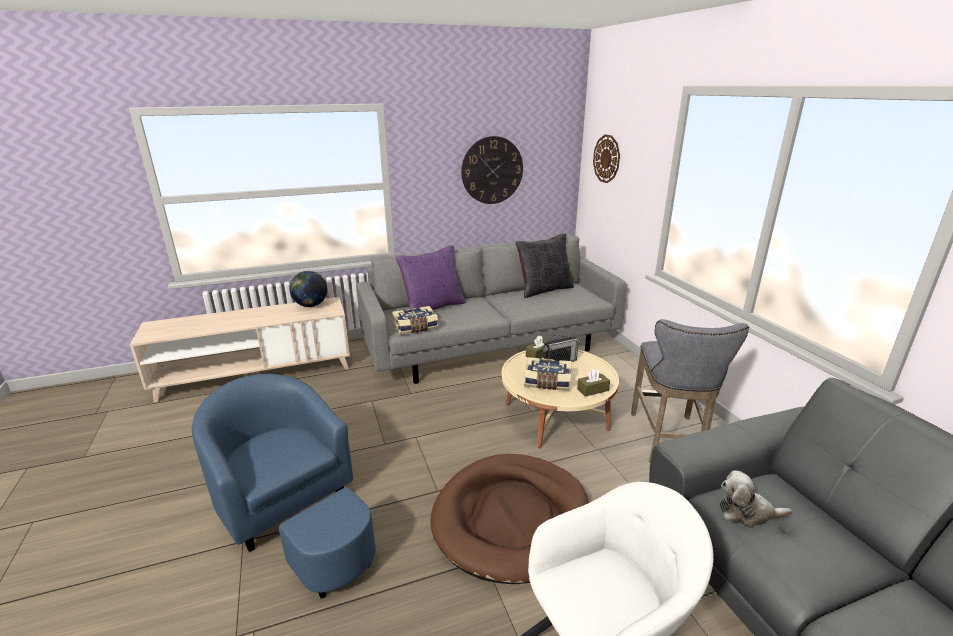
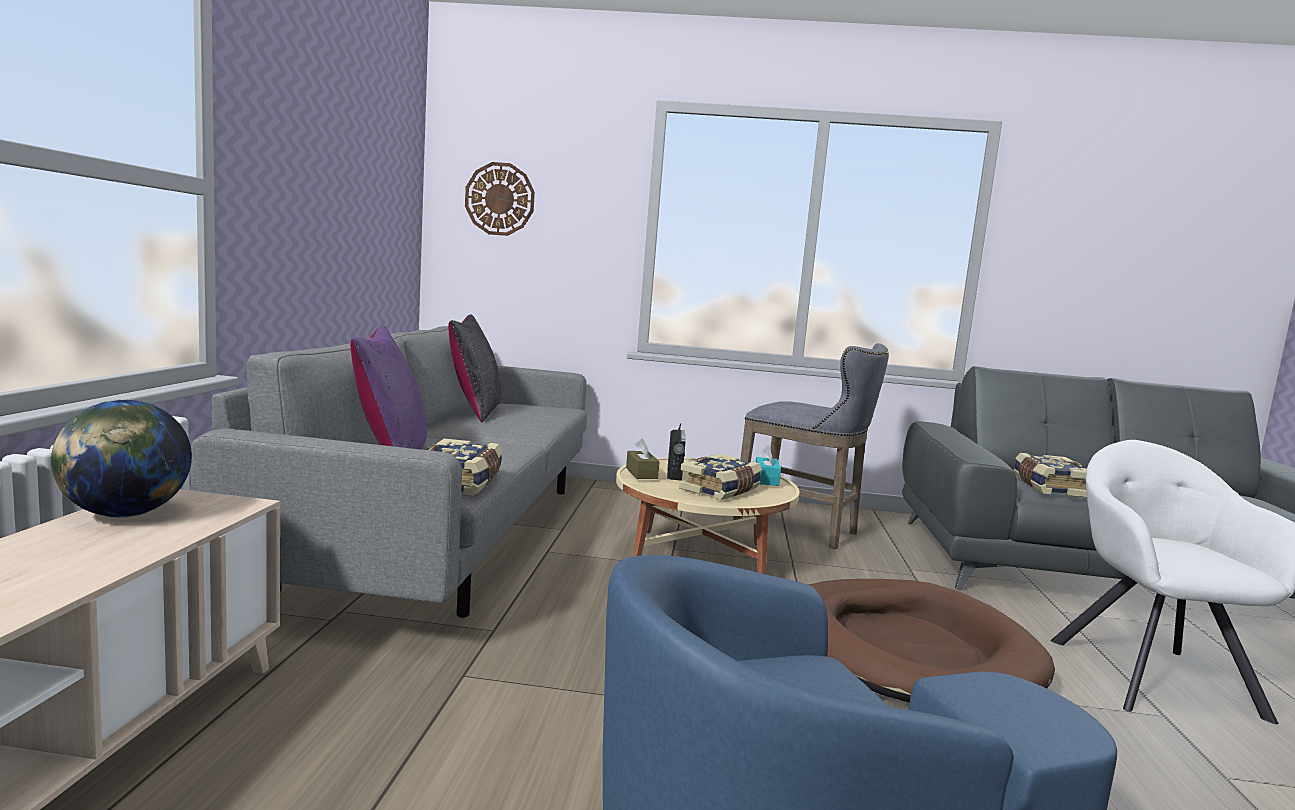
camera: 65 degrees left, 15 degrees down
(492, 170) = (347, 196): wall clock -> none
(592, 390) = (766, 479): brown tissue box -> turquoise tissue box
(747, 513) = (1049, 487): plush toy -> book

